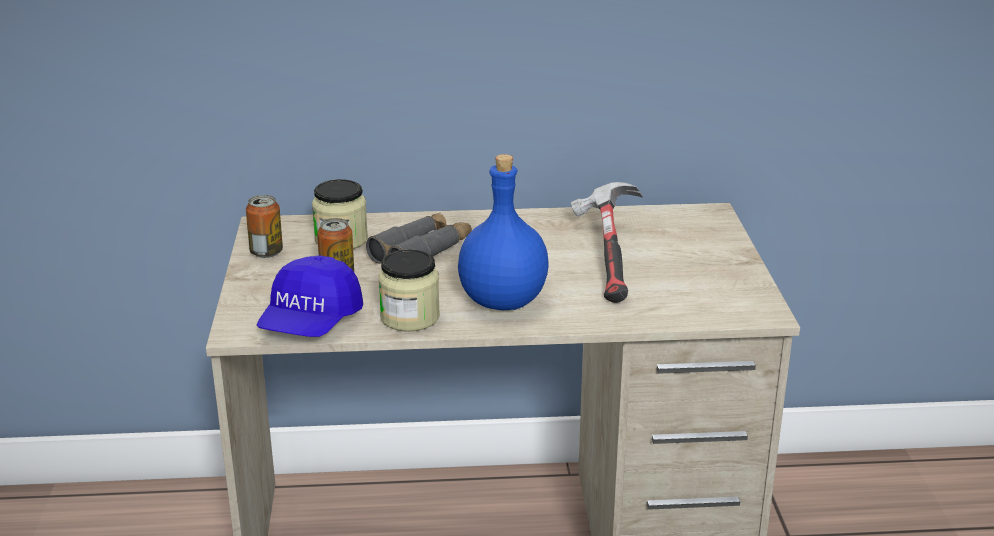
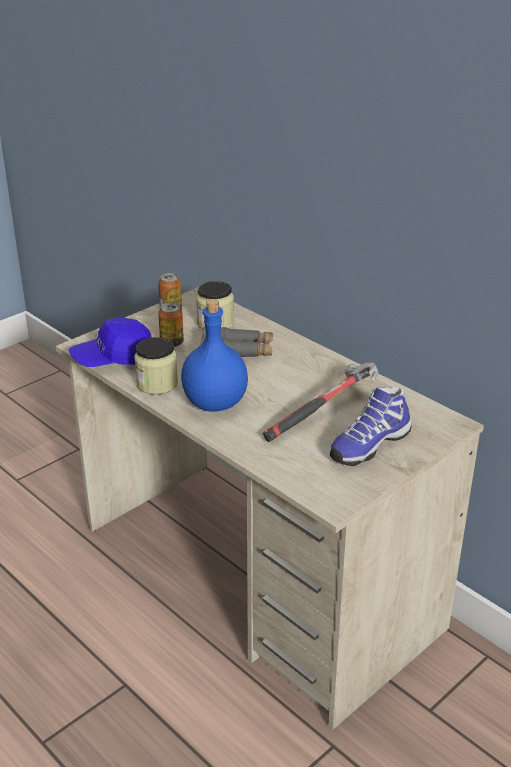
camera: 50 degrees right, 5 degrees up
(691, 260) = (368, 445): none -> shoe

